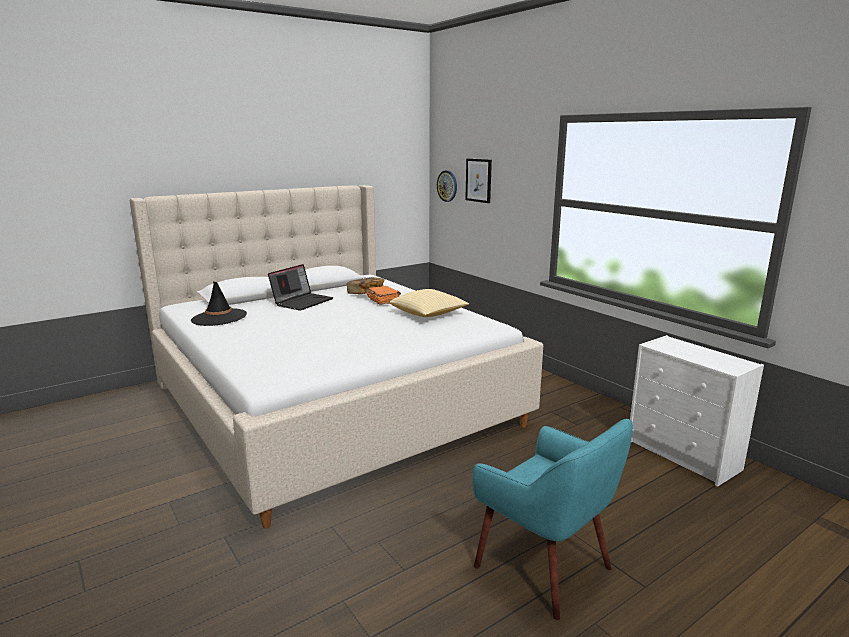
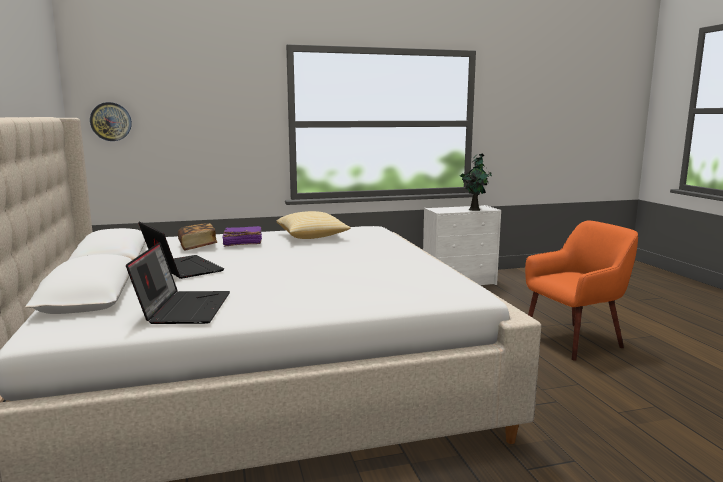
camera: 70 degrees left, 5 degrees down
(219, 318) = (183, 308): black hat -> laptop
(383, 301) = (242, 243): orange book -> purple book
(478, 180) = (173, 111): picture -> none
(545, 567) = (574, 340): turquoise armchair -> orange armchair
(707, 361) = (474, 209): none -> potted plant

